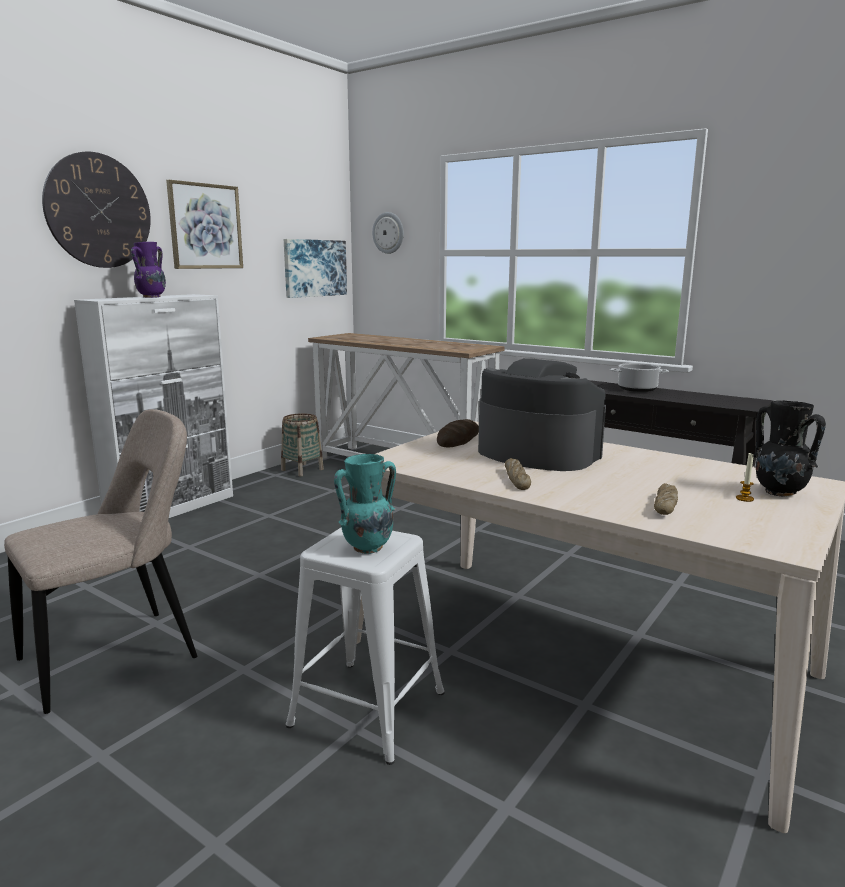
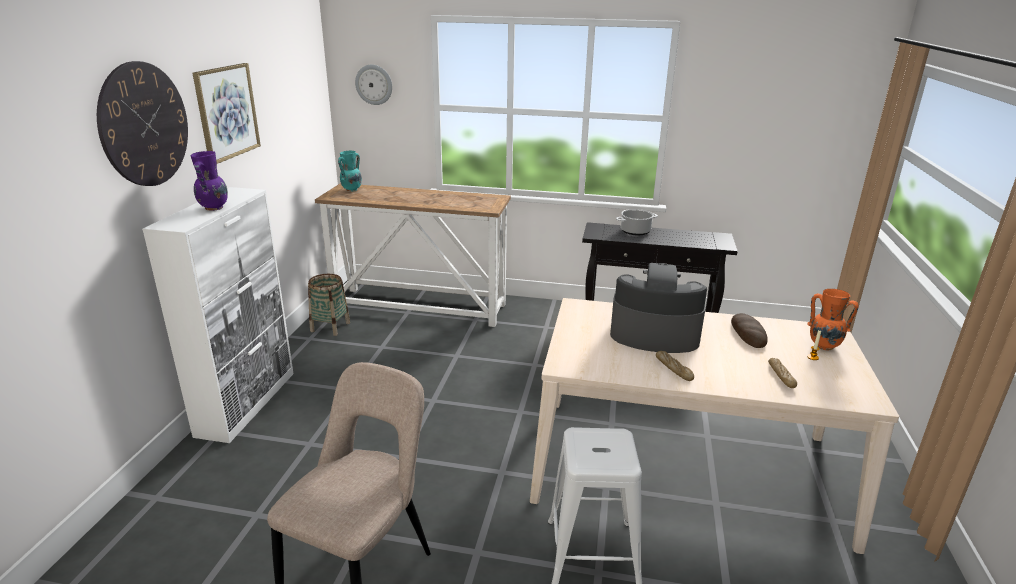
camera: 25 degrees left, 10 degrees up
(314, 268) = (307, 126): picture -> none
(366, 548) = (607, 452): turquoise vase -> turquoise vase (351, 190)
(458, 439) = (583, 326): bread -> bread (748, 334)
(779, 492) = (823, 346): black vase -> orange vase

